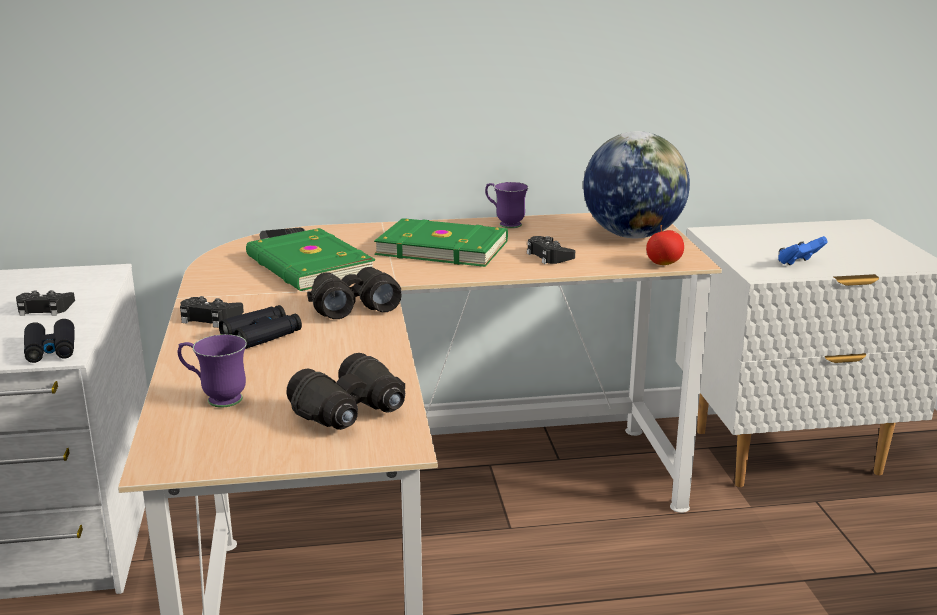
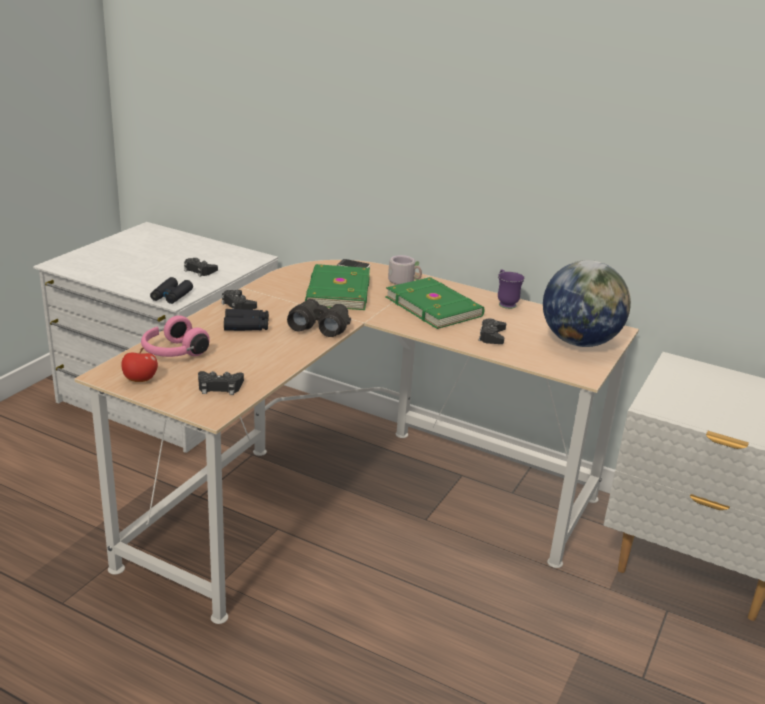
camera: 35 degrees right, 5 degrees up
(216, 399) = (173, 352): purple mug -> pink headphones
(351, 412) = (219, 387): black binoculars -> black game controller
(367, 234) = (404, 281): none -> grey mug
(664, 264) = (561, 370): apple -> apple (140, 380)
(799, 263) = (698, 410): blue game controller -> none

